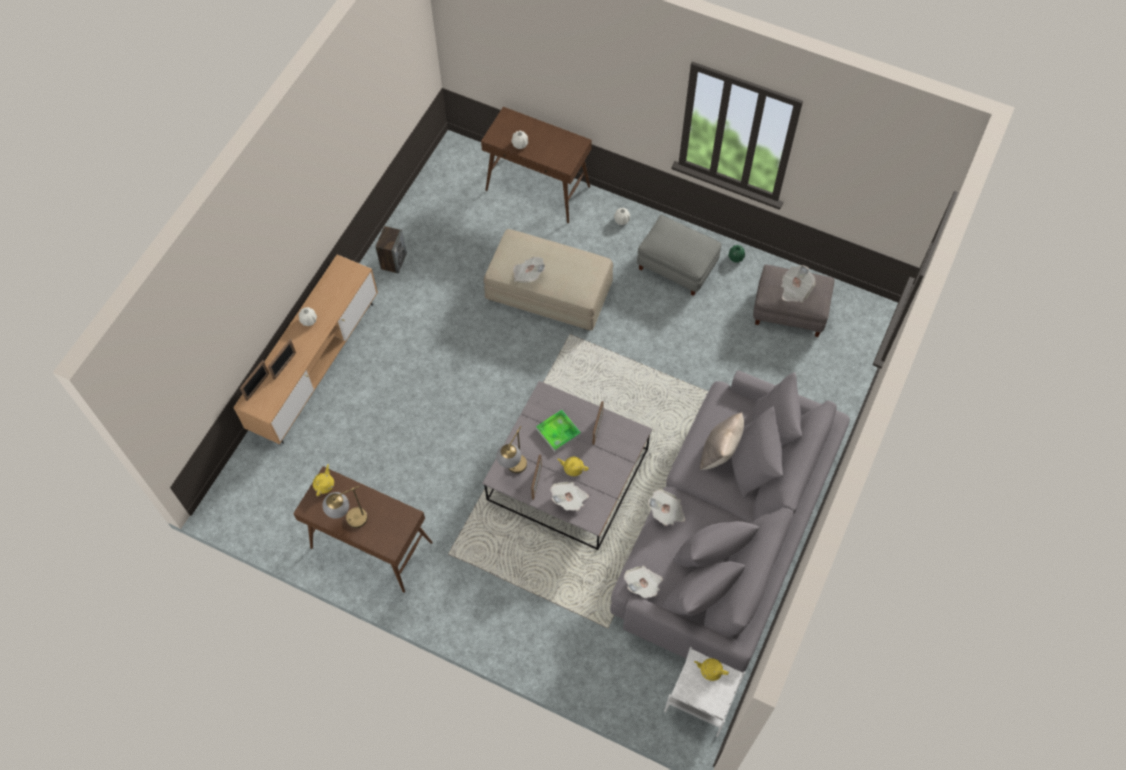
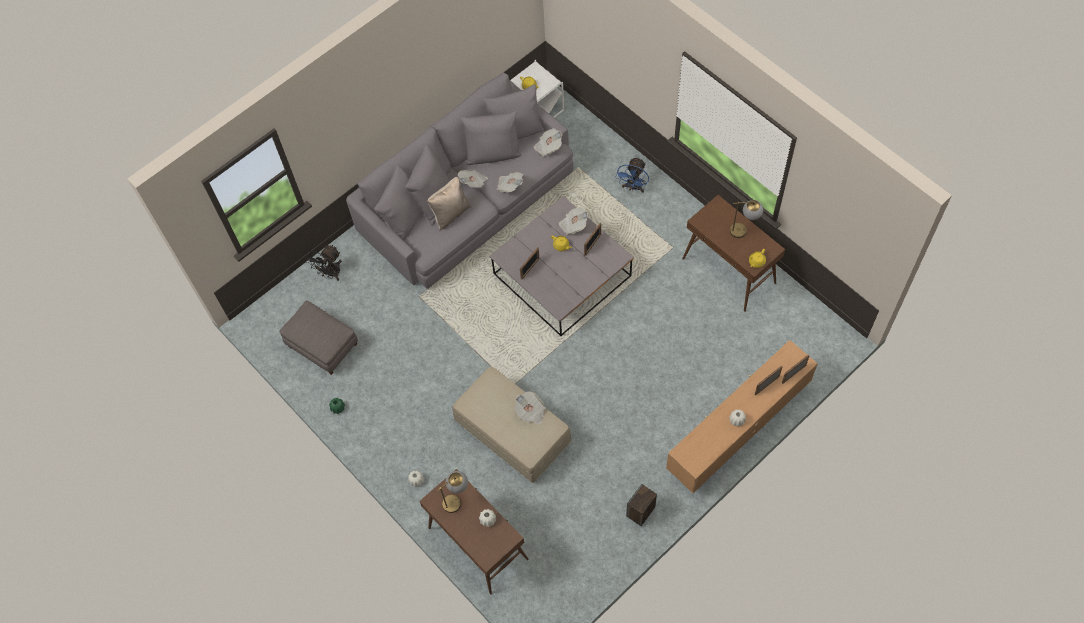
camera: 155 degrees left, 0 degrees up
(513, 470) = (606, 258): table lamp -> table lamp (456, 499)
(525, 621) = (633, 187): none -> blue fan
(558, 432) = (561, 275): tray -> none
(676, 266) = (392, 417): grey ottoman -> none
(795, 289) = (317, 327): newspaper -> newspaper (473, 182)
(831, 388) = (330, 274): none -> black fan

